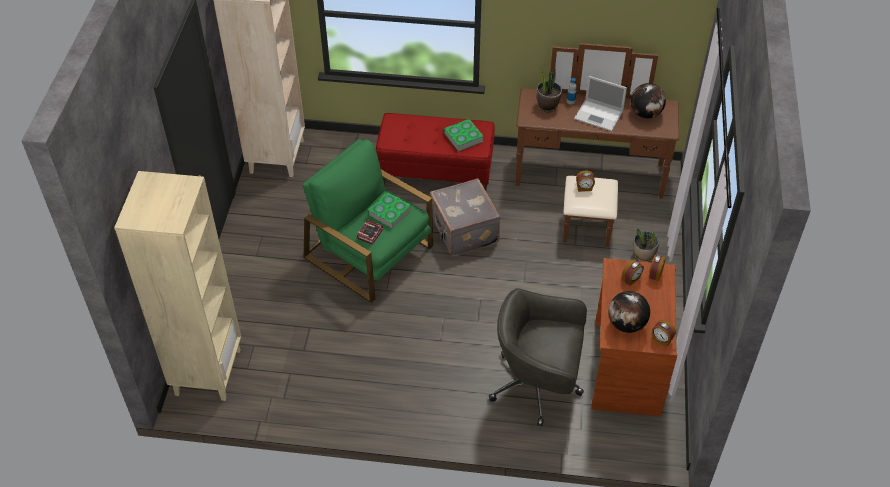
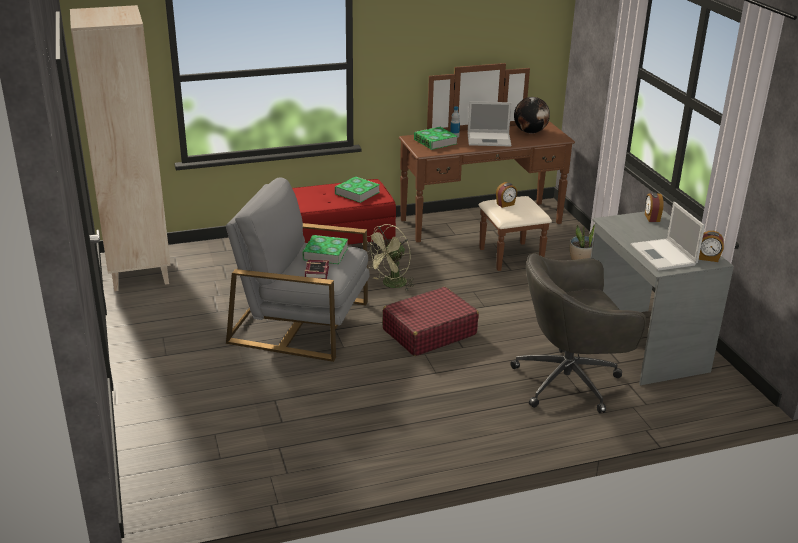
camera: 25 degrees left, 20 degrees down
(207, 371) = (167, 475): beige bookcase -> none
(370, 252) = (301, 321): green armchair -> grey armchair
(461, 295) = (429, 332): none -> red suitcase
(463, 232) = (391, 285): grey suitcase -> green fan
(547, 106) = (435, 142): potted plant -> book
(625, 368) = (642, 345): brown desk -> grey desk
(626, 324) = (664, 255): globe -> laptop
(631, 279) = (634, 225): alarm clock -> none

